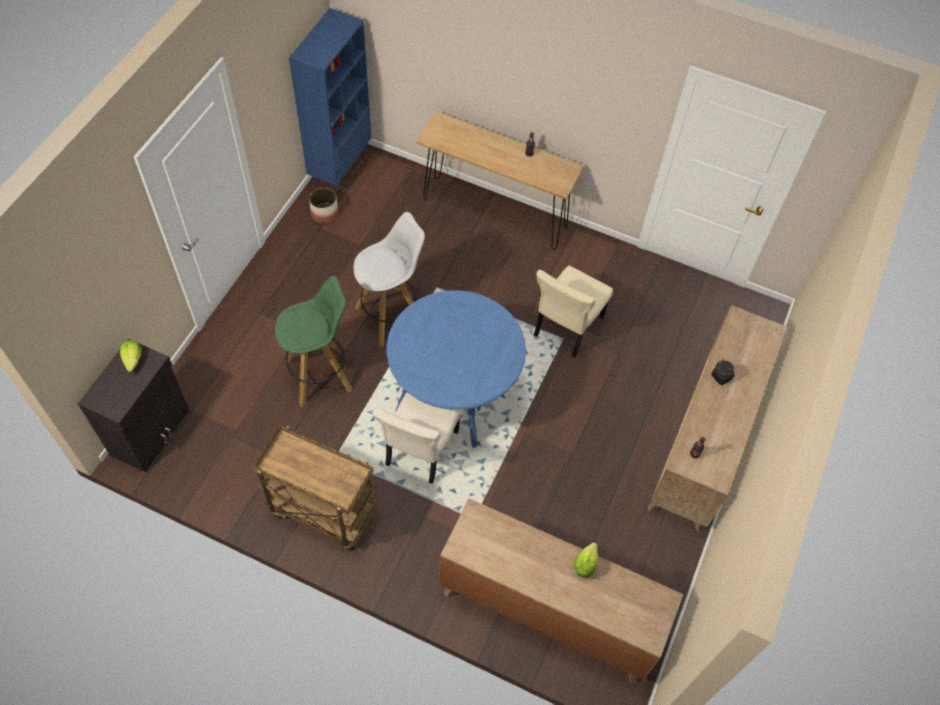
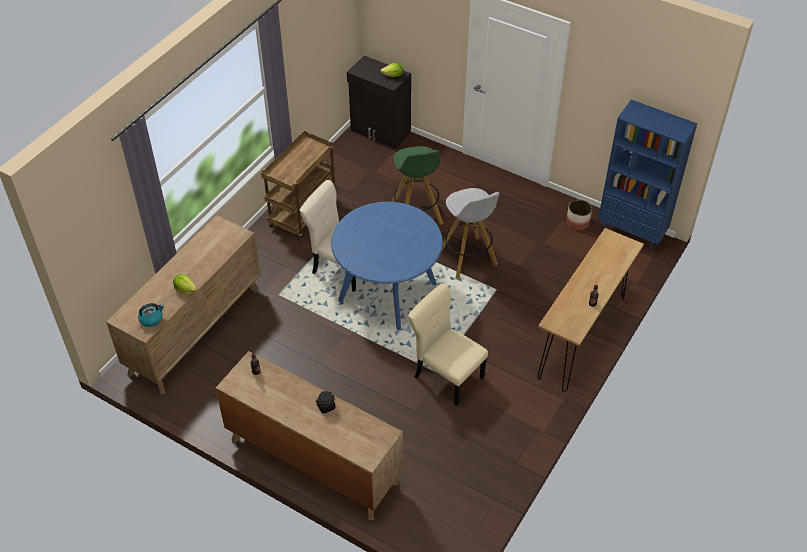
camera: 100 degrees right, 10 degrees down
(643, 596) = (151, 319): none -> kettle

